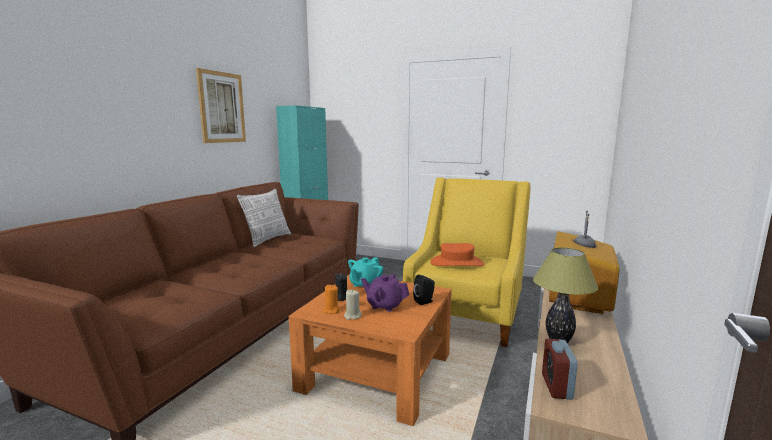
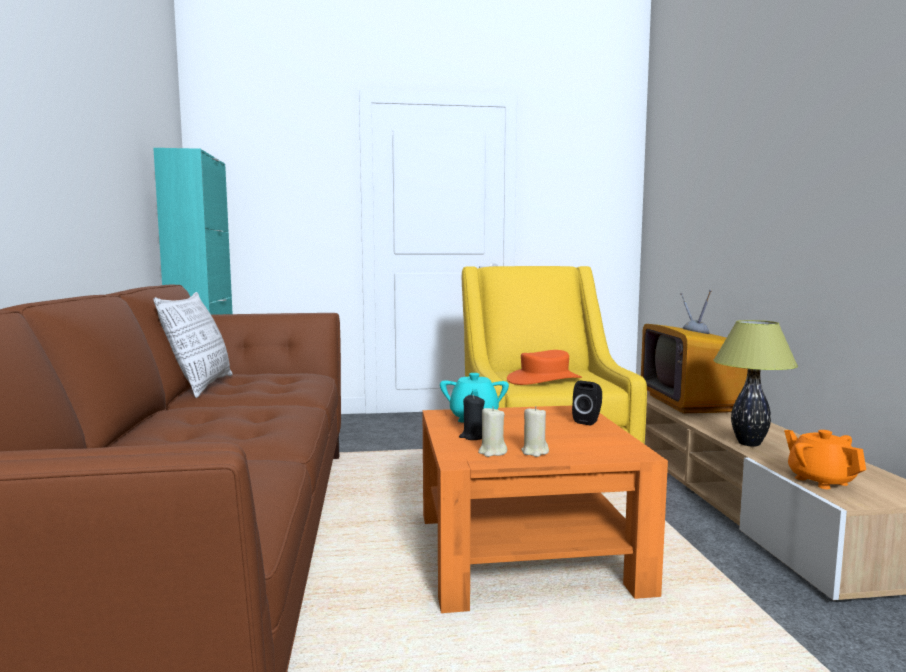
camera: 30 degrees left, 5 degrees down
(222, 107) = (84, 130): picture -> none
(331, 310) = (492, 452): orange candle -> beige candle
(384, 305) = (550, 434): purple teapot -> none
(556, 386) = (820, 480): alarm clock -> orange teapot

